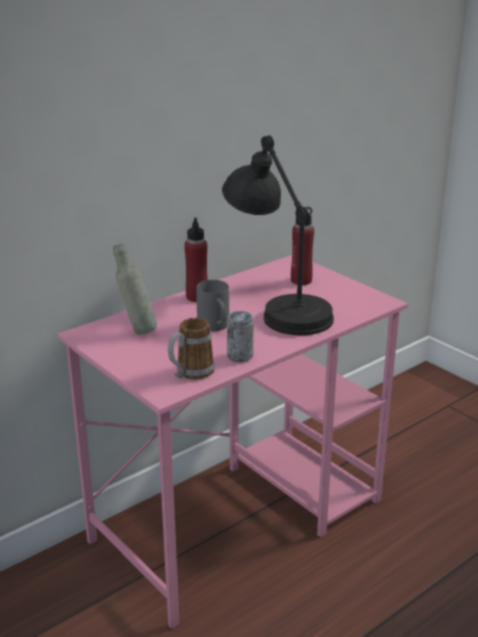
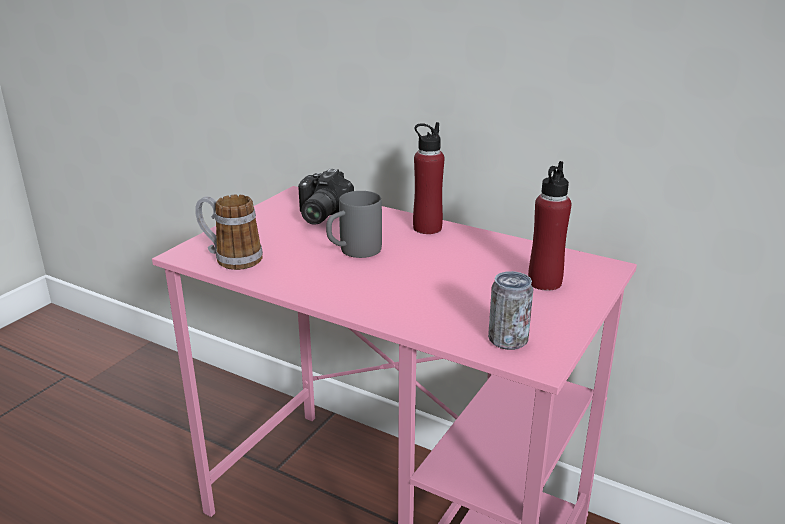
camera: 70 degrees right, 0 degrees up
(137, 330) = (319, 215): grey bottle -> camera
(240, 356) = (285, 278): can -> can (508, 340)
(277, 307) = (440, 279): black table lamp -> none

